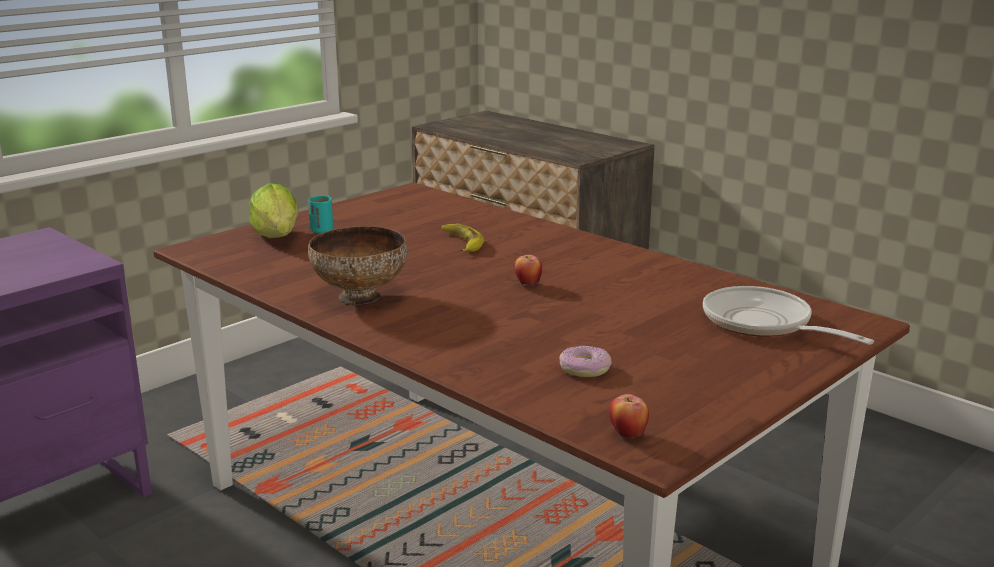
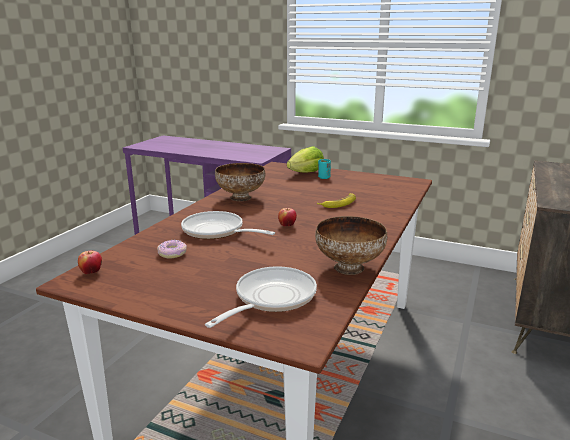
camera: 70 degrees right, 0 degrees up
(513, 330) = (217, 231): none -> frying pan
(693, 274) = (350, 267): none -> bowl

